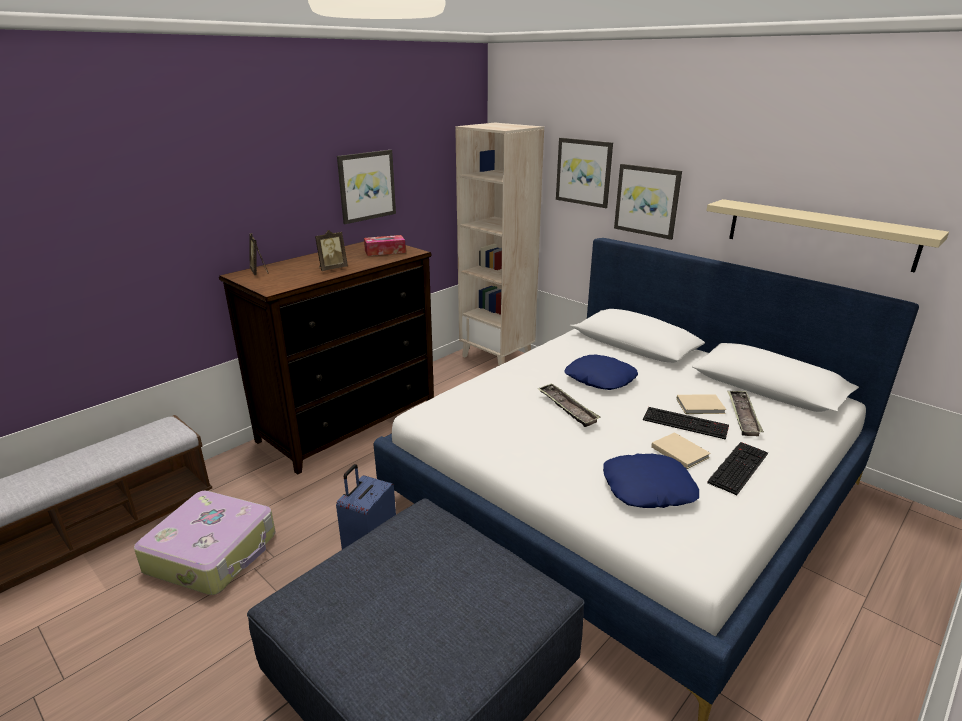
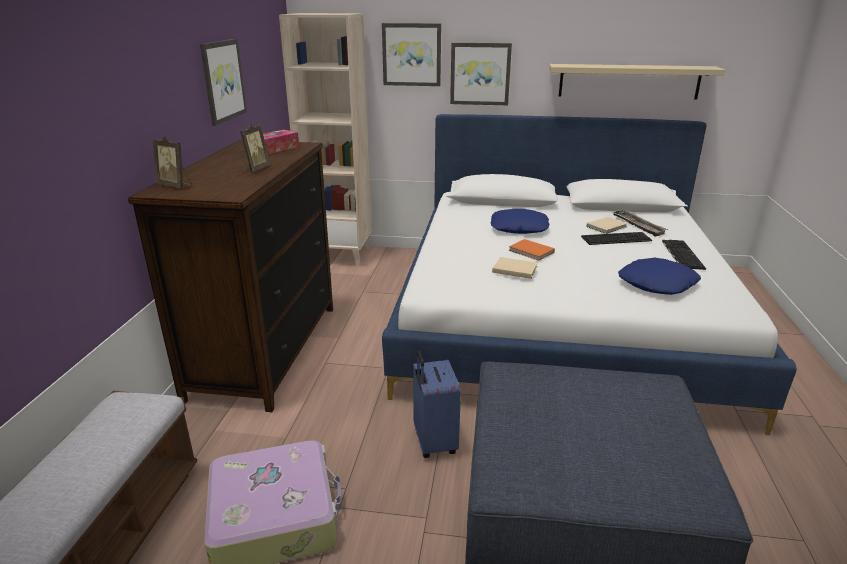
camera: 35 degrees left, 0 degrees up
(567, 408) = (531, 252): tray -> orange book
(679, 451) = (639, 256): beige book -> beige book (514, 269)

